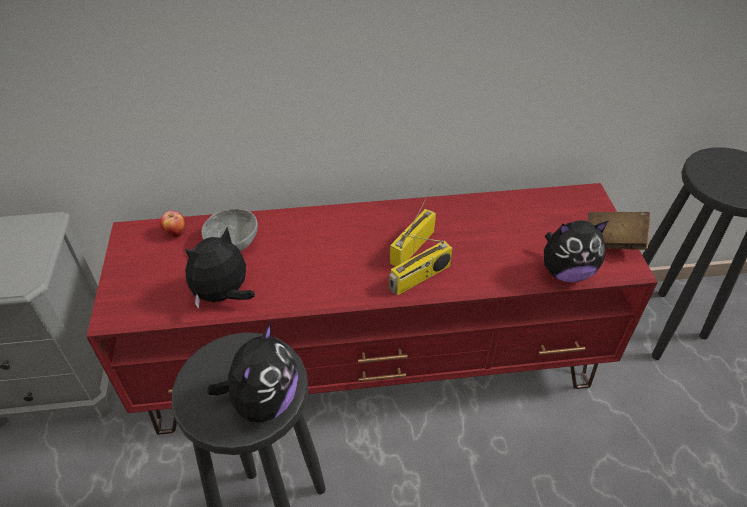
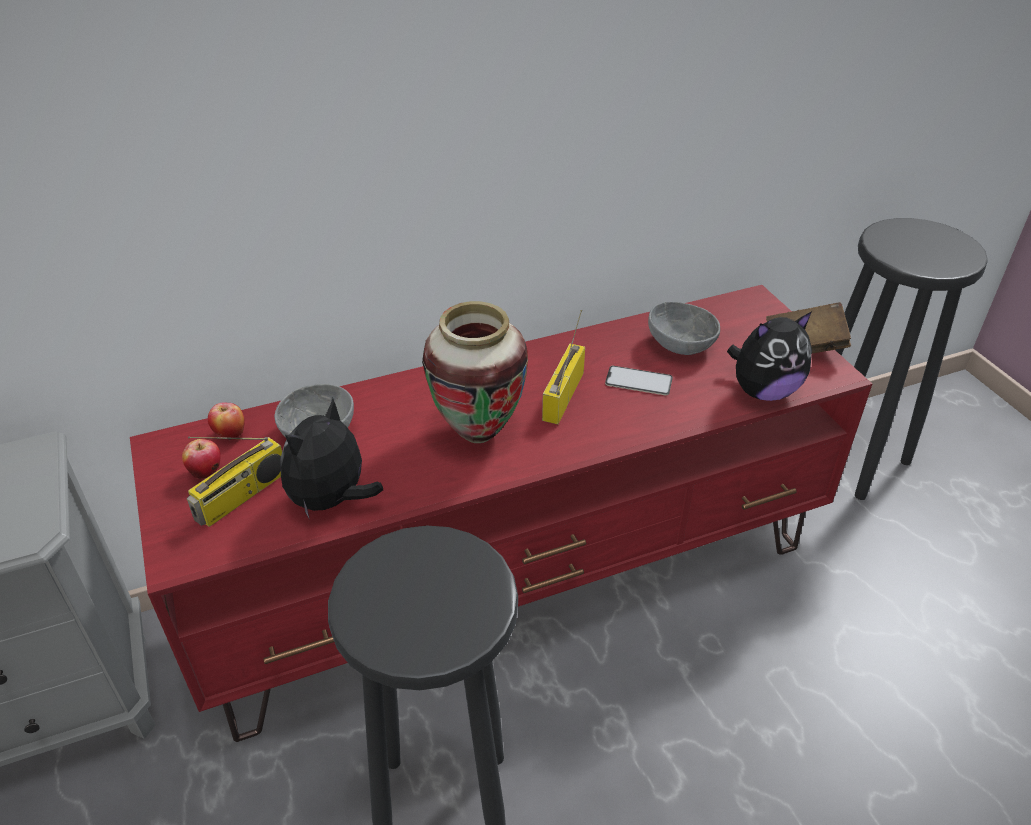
camera: 15 degrees left, 5 degrees down
(151, 257) = (206, 472): none -> apple
(263, 401) = (464, 607): plush toy -> none
(341, 264) = (478, 433): none -> vase
(420, 278) = (588, 430): radio -> radio (242, 496)
(472, 246) = (638, 381): none -> phone
(516, 221) = (681, 344): none -> grey bowl

